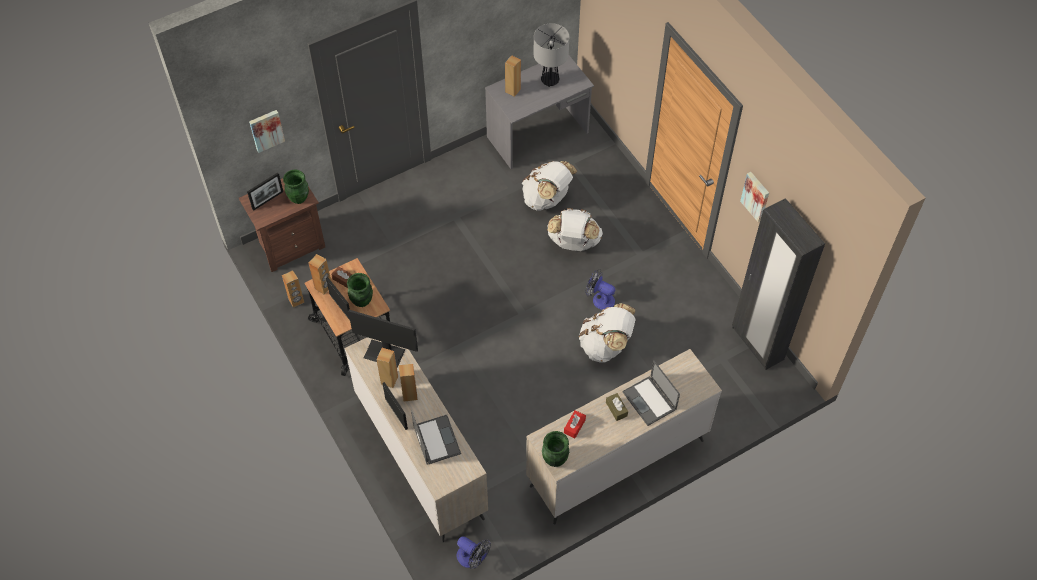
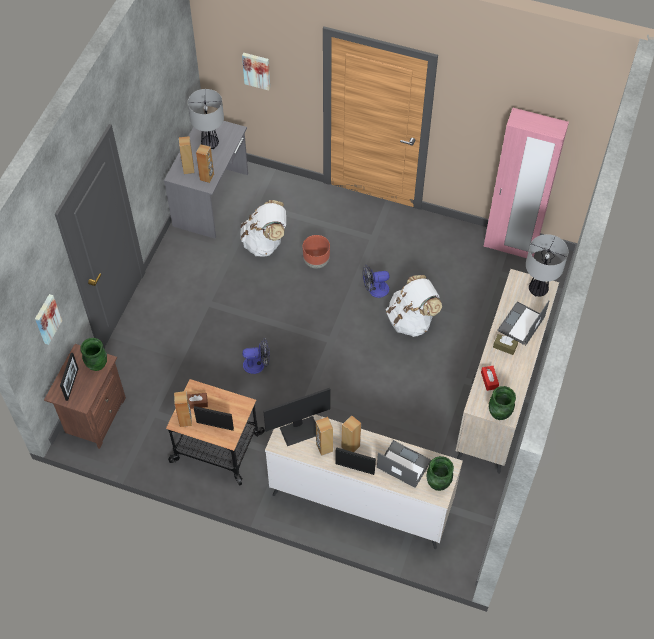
camera: 40 degrees left, 0 degrees up
(296, 301) = (143, 456): brown speaker -> brown speaker (207, 177)
(361, 301) = (227, 409): green vase -> green vase (438, 483)
(473, 558) = (468, 543): fan -> fan (258, 364)
(573, 243) = (316, 262): white backpack -> brown planter
(650, 401) = (521, 324): laptop -> laptop turned 105 degrees clockwise
(696, 383) = (538, 289): none -> table lamp
(756, 196) = (472, 124): picture -> picture (257, 70)
(757, 344) = (510, 246): black wardrobe -> pink wardrobe

